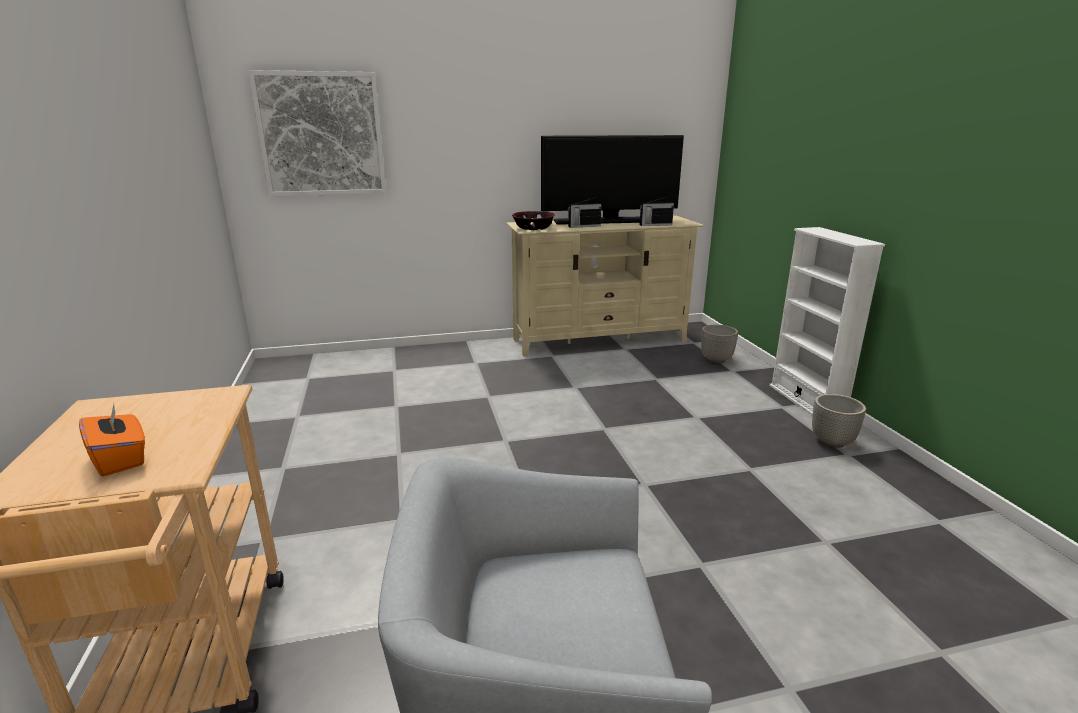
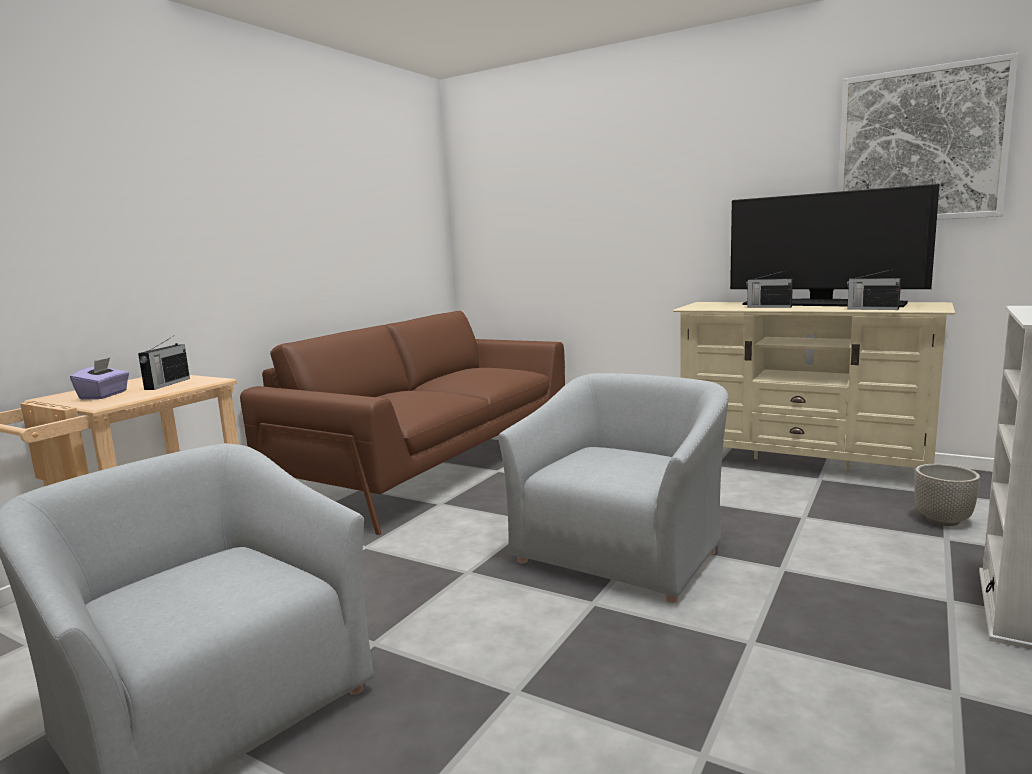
camera: 45 degrees right, 10 degrees down
(120, 459) = (104, 395): orange tissue box -> purple tissue box
(167, 416) = (166, 384): none -> radio
(311, 415) = (432, 461): none -> brown sofa
(321, 135) = (524, 214): picture -> picture (920, 146)
(533, 228) = (702, 306): bowl -> none
(600, 440) = (622, 551): none -> grey armchair
(831, 441) = (957, 667): planter -> none

